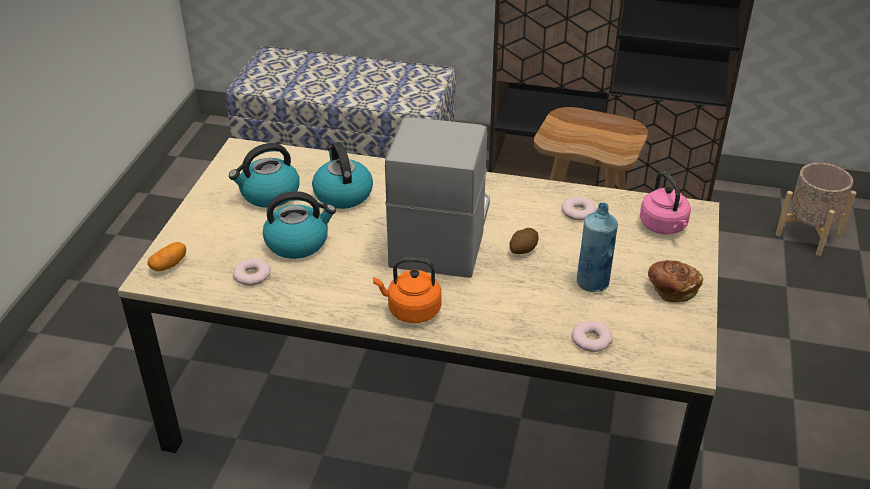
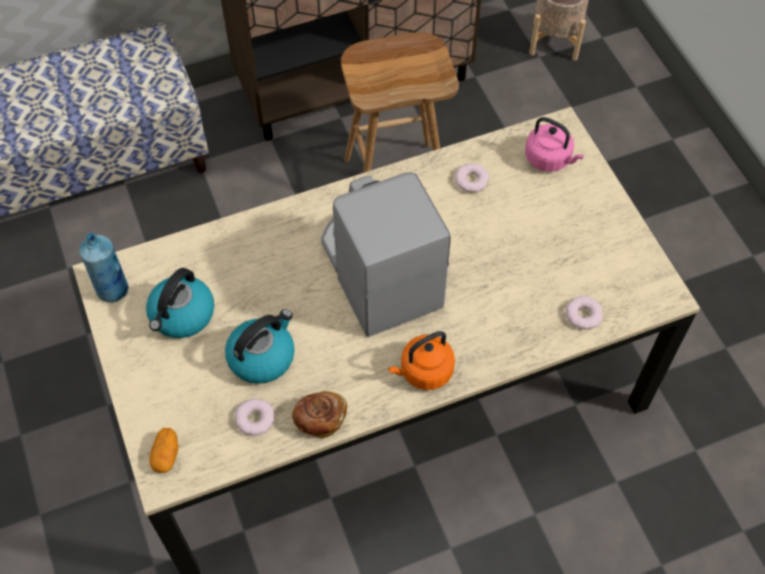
camera: 35 degrees left, 20 degrees up
(342, 194) = (251, 275): kettle -> none
(523, 250) = (460, 250): potato -> none
(592, 283) = (540, 254): blue bottle -> blue bottle (113, 289)
(671, 289) = (603, 226): bread -> bread (320, 420)

